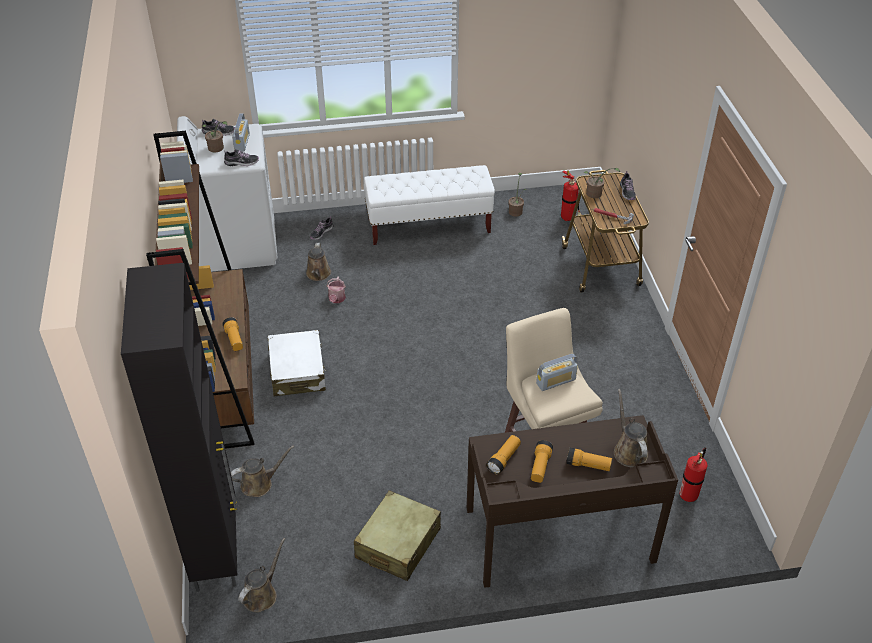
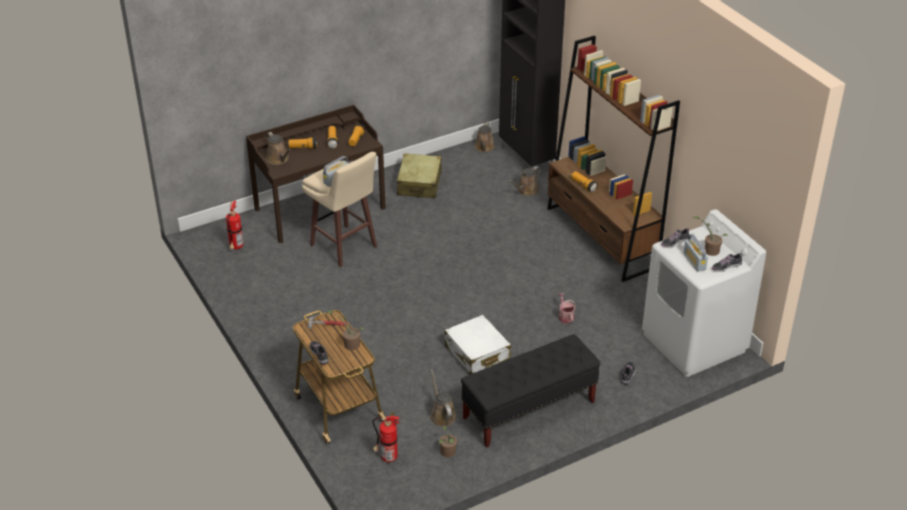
camera: 160 degrees right, 5 degrees down
(297, 371) = (554, 257): white suitcase -> white suitcase (477, 354)
(318, 274) = (598, 334): brown watering can -> brown watering can (442, 415)
(429, 226) = (528, 410): white bench -> black bench

